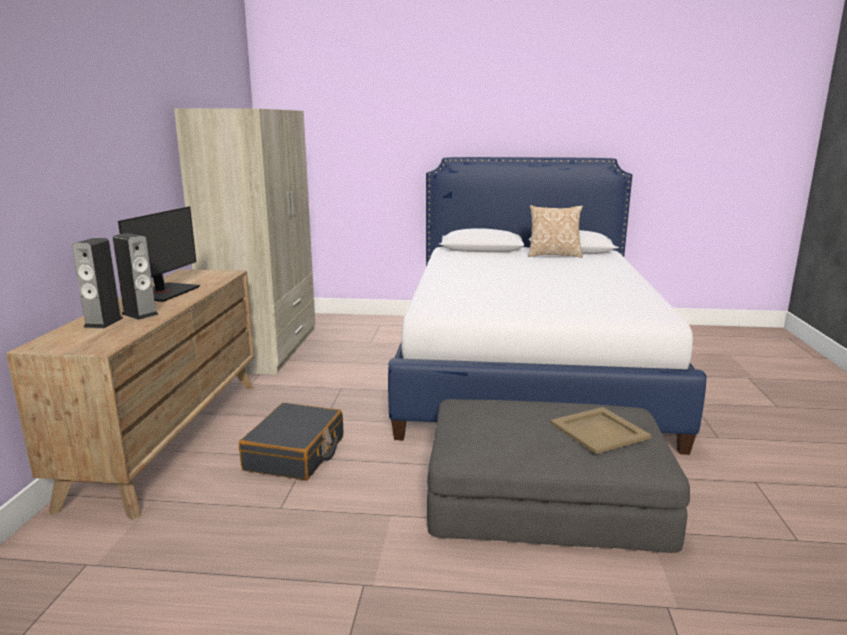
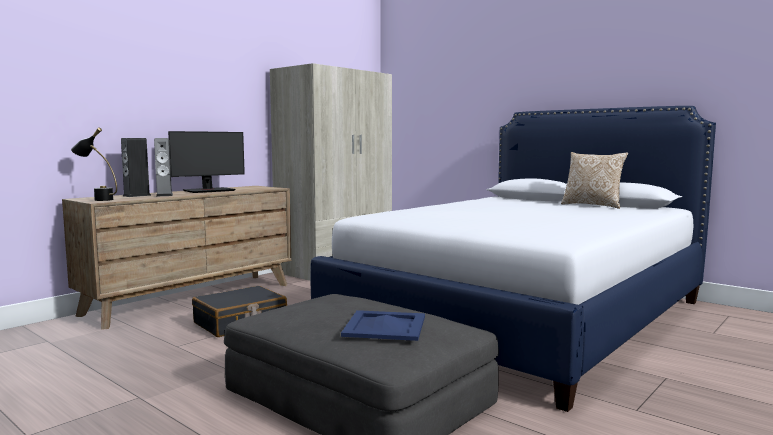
camera: 35 degrees right, 10 degrees down
(79, 344) = (97, 199): none -> black table lamp
(600, 430) = (385, 326): beige tray -> blue tray

